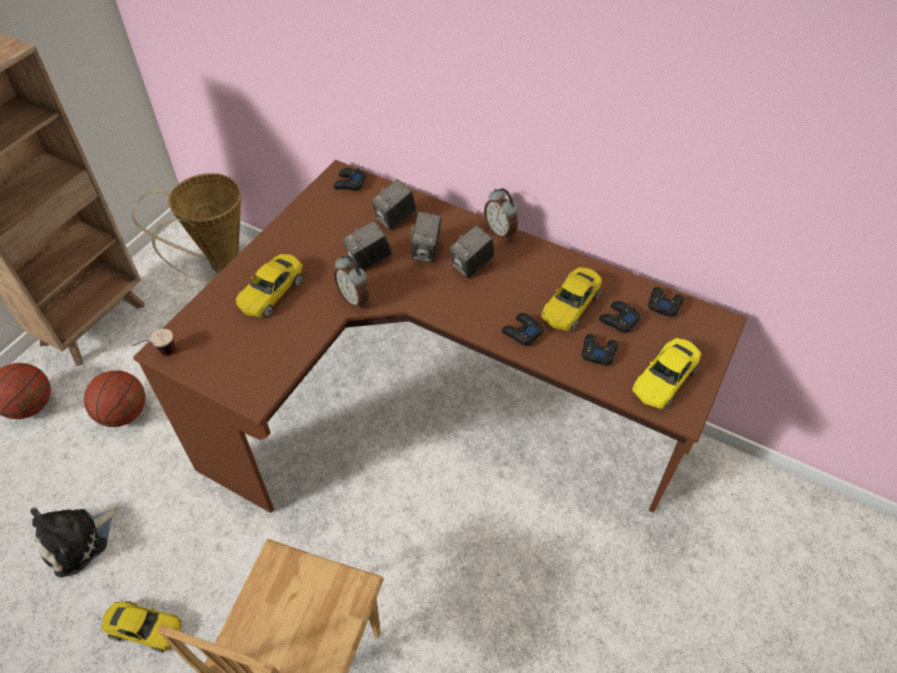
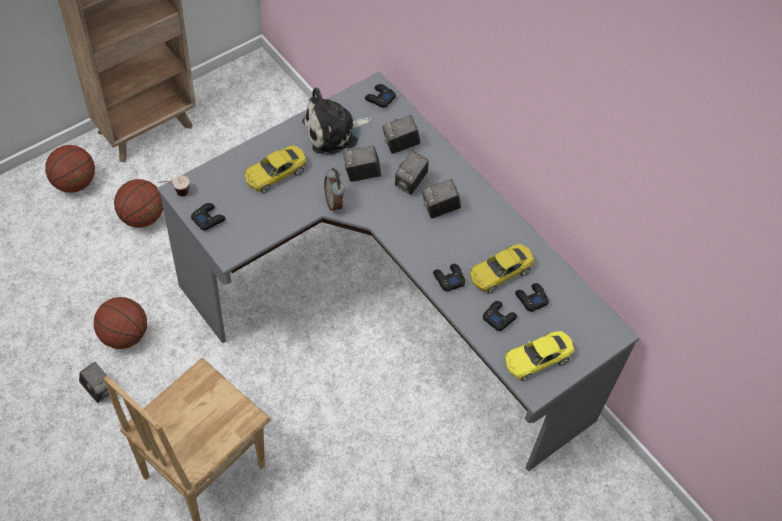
camera: 20 degrees right, 5 degrees up
(78, 540) = (74, 305): plush toy -> plush toy (334, 132)
(145, 628) = (99, 389): yellow toy car -> camera
(152, 551) = (124, 335): none -> basketball
(218, 267) = (266, 113): basket -> none
(435, 412) = (390, 315): brown desk -> grey desk
(500, 232) = (480, 188): alarm clock -> none
(664, 304) = (576, 300): black game controller -> black game controller (208, 219)

